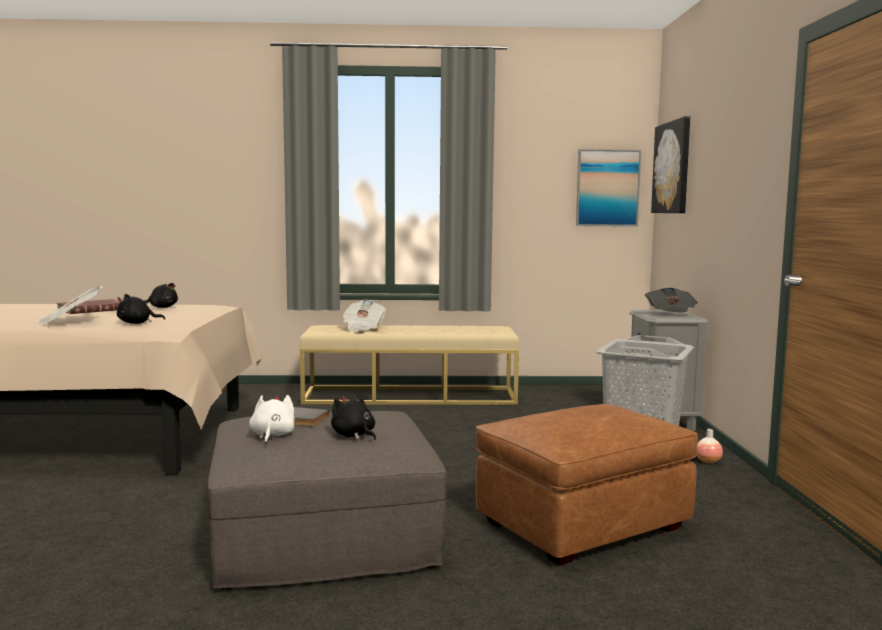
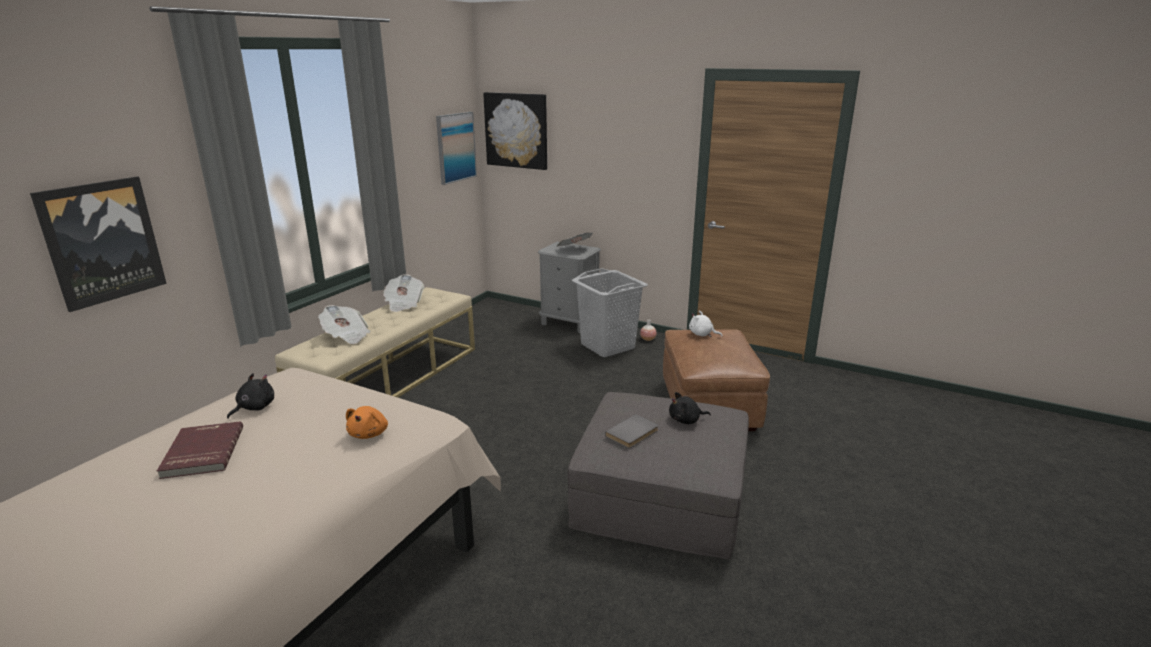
camera: 60 degrees left, 15 degrees up
(69, 322) = (299, 475): newspaper -> newspaper (403, 304)
(137, 323) = (369, 433): black plush toy -> orange plush toy
(214, 200) = (102, 242): none -> picture
(272, 436) = (666, 450): white plush toy -> white plush toy (702, 334)

